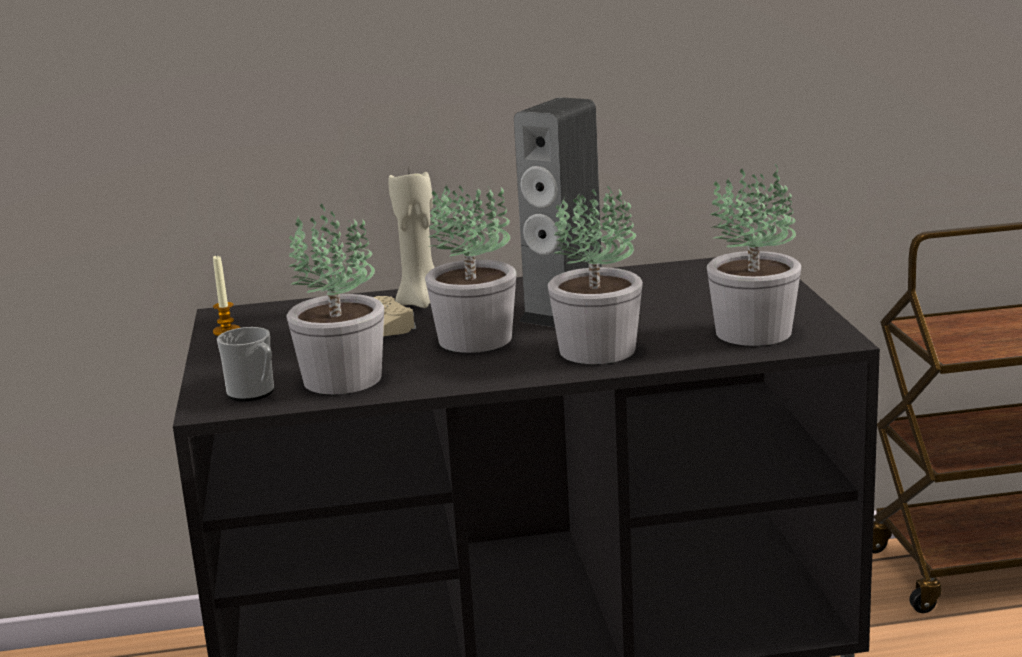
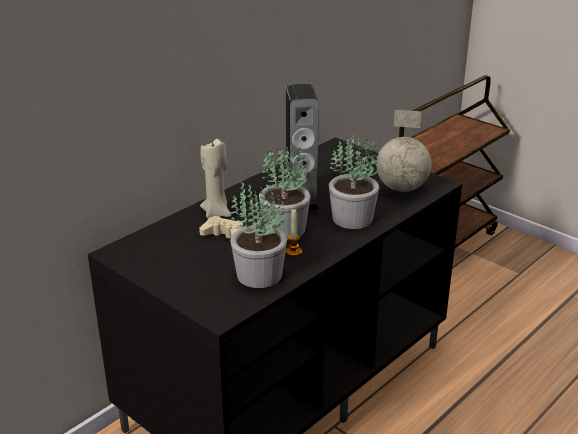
camera: 40 degrees left, 10 degrees up
(226, 331) = (137, 264): candle -> candle (293, 251)
(254, 393) = (228, 299): mug -> none
(753, 331) = (401, 188): potted plant -> globe

